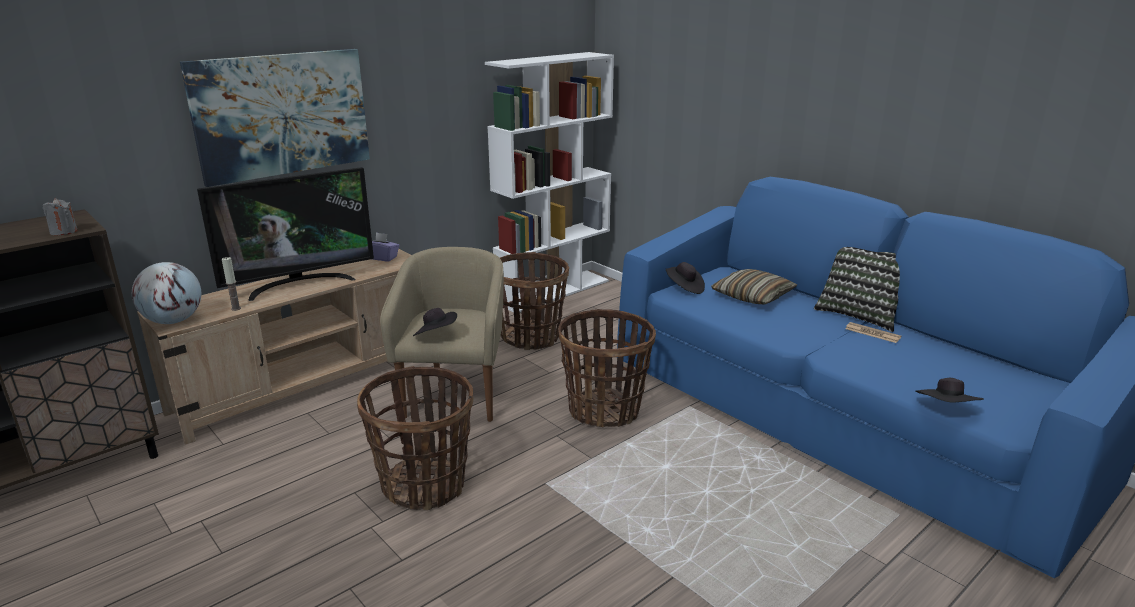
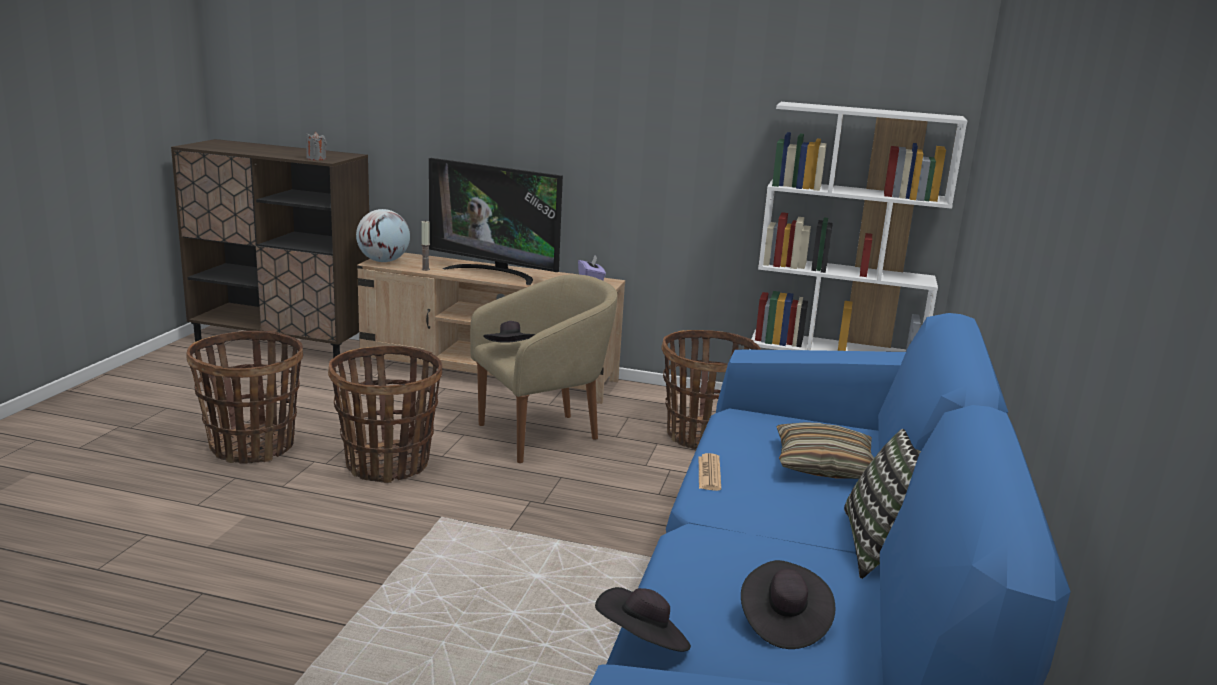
camera: 55 degrees right, 5 degrees down
(282, 114) = (536, 114): picture -> none
(604, 410) = (608, 514): basket -> basket (253, 447)
(684, 288) = (773, 421): black hat -> black hat (783, 622)
(872, 333) = (826, 561): newspaper -> newspaper (709, 473)

